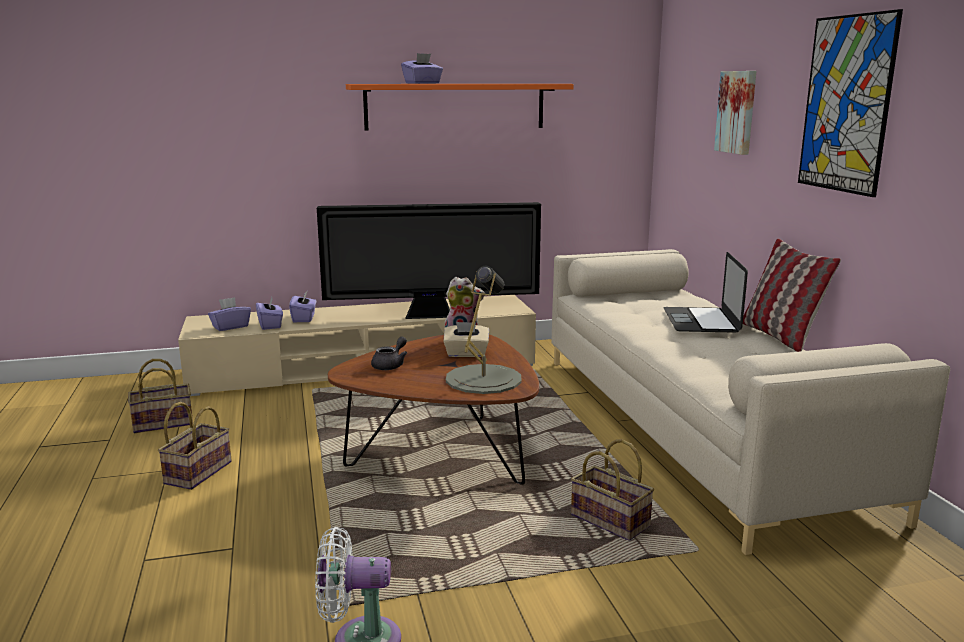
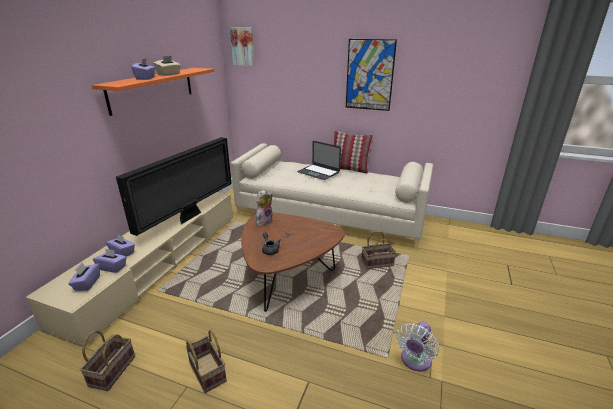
camera: 55 degrees left, 10 degrees up
(466, 354) = (280, 226): beige tissue box -> beige tissue box (169, 74)
(483, 379) = (315, 233): grey table lamp -> none
(737, 112) = (298, 77): picture -> picture (243, 46)

